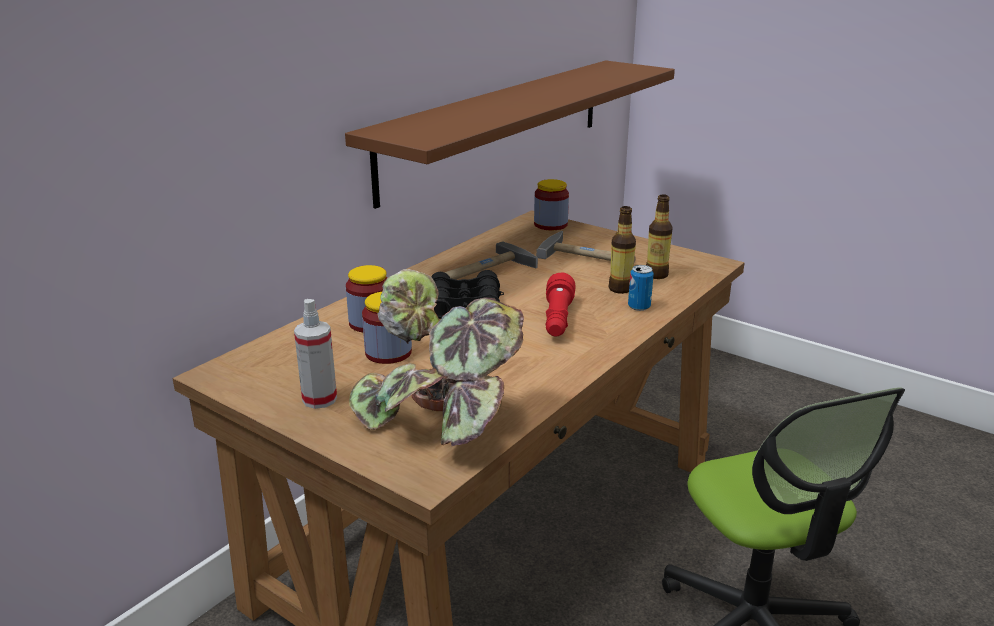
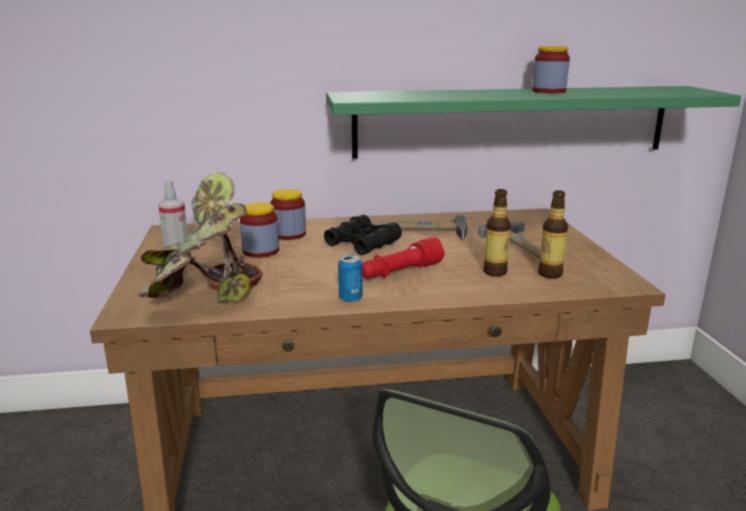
camera: 45 degrees right, 5 degrees down
(497, 126) = (512, 121): brown shelf -> green shelf
(550, 224) = (540, 219): jar -> jar (548, 91)
(639, 307) = (480, 287): can -> can (350, 298)

